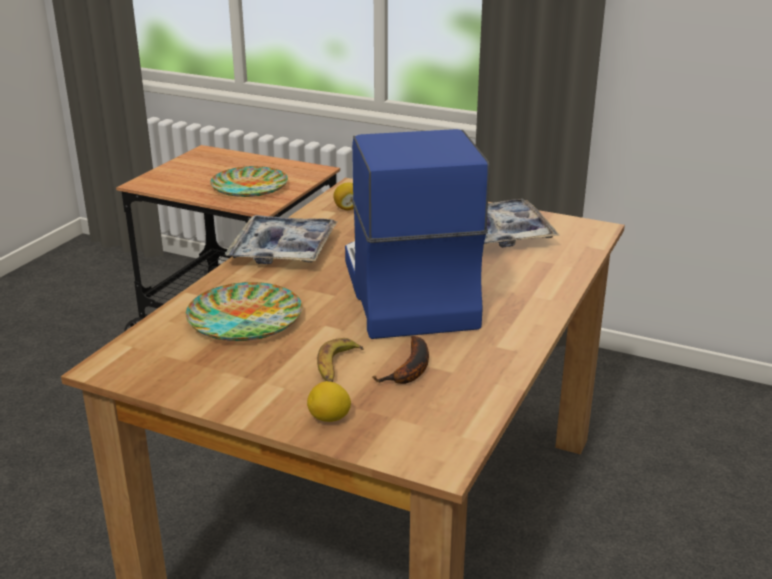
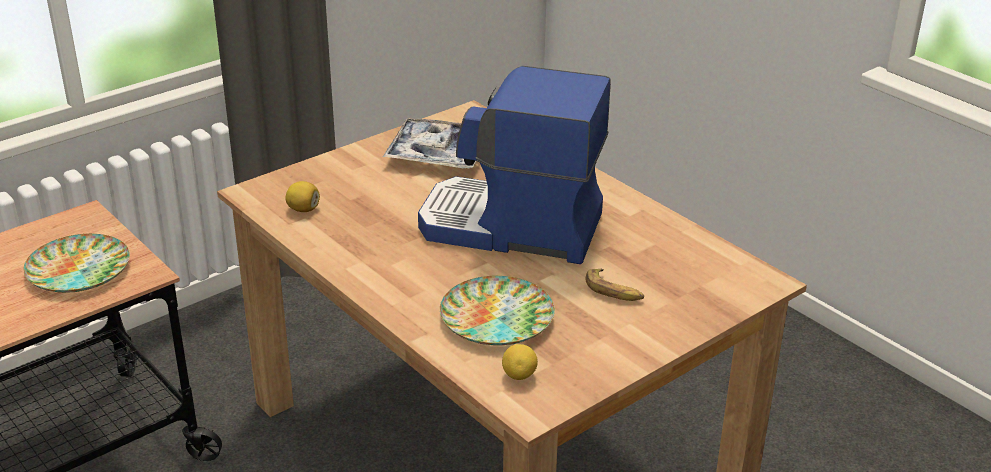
camera: 65 degrees left, 5 degrees up
(283, 250) = (367, 267): tray -> none
(329, 419) = (688, 312): lemon -> lemon (519, 375)
(410, 370) = (641, 260): banana -> none

